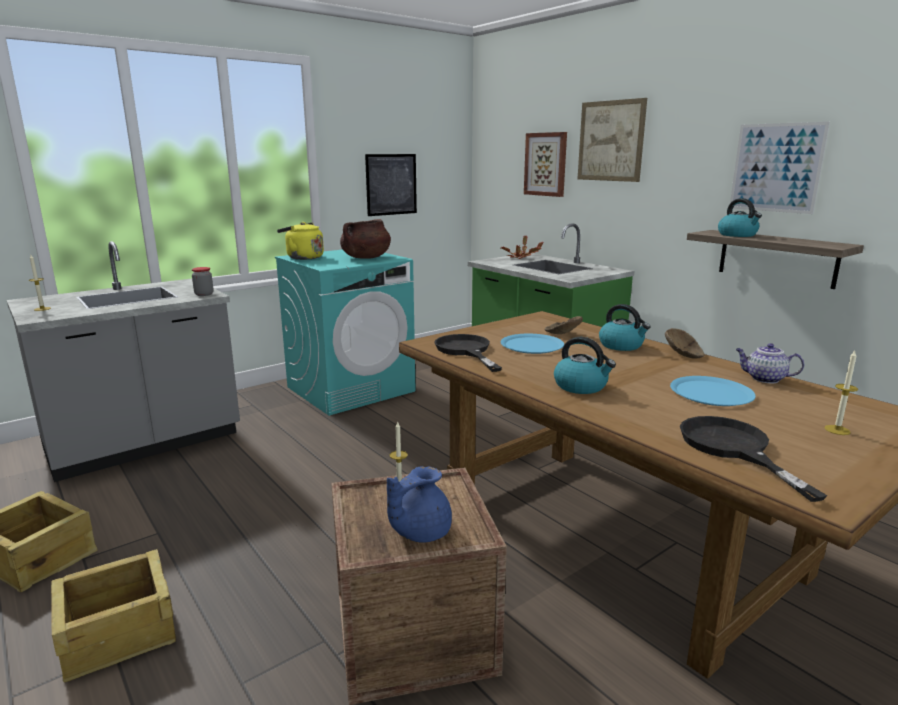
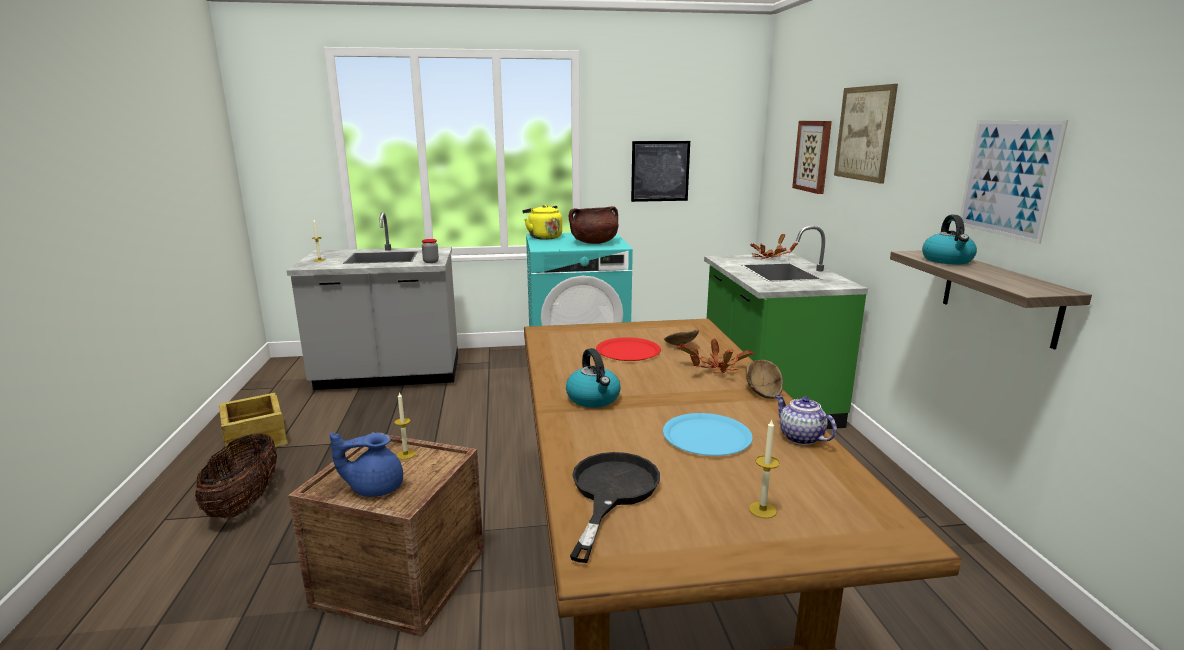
camera: 30 degrees right, 0 degrees up
(117, 633) = (244, 502): crate -> basket
(466, 351) = (560, 345): black frying pan -> none
(532, 345) = (628, 351): blue plate -> red plate
(621, 345) = (715, 369): kettle -> potted plant

